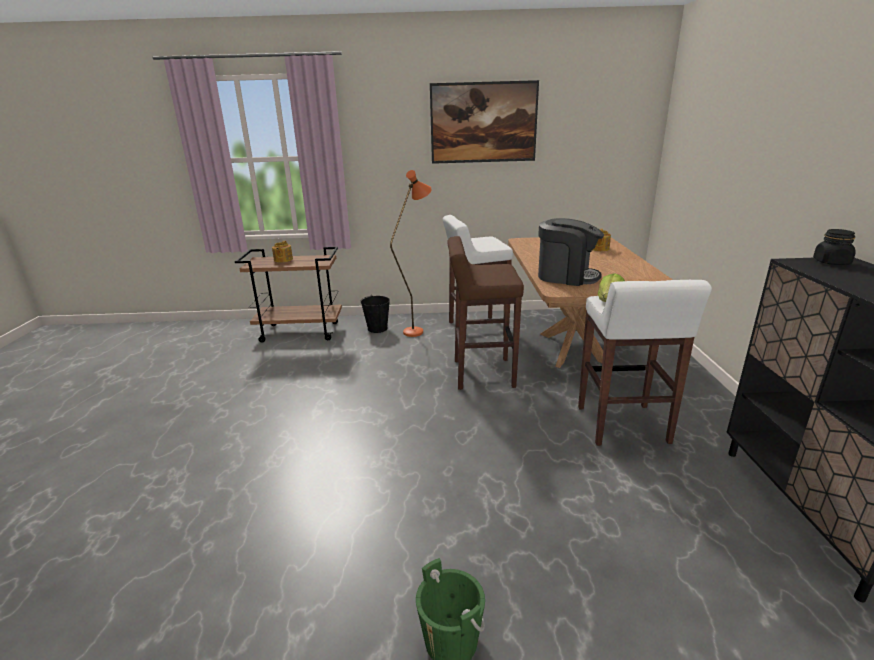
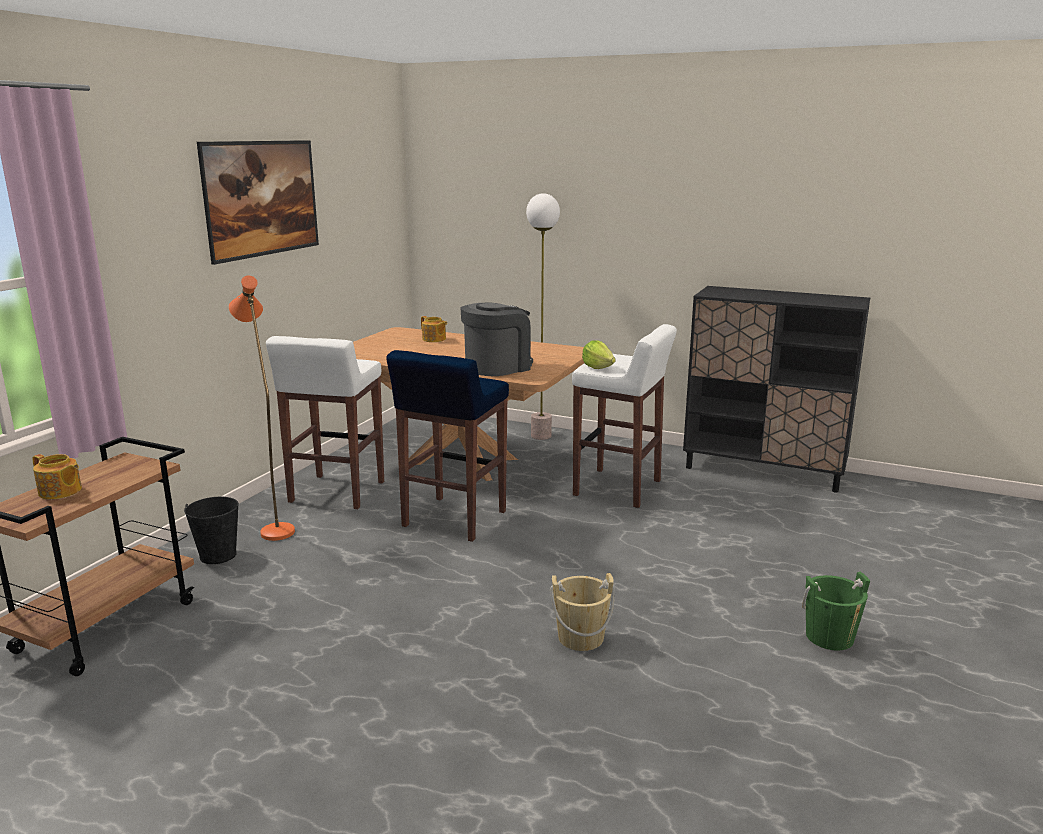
camera: 65 degrees left, 5 degrees down
(362, 471) = (580, 637): none -> beige bucket
(482, 373) = (453, 519): brown stool -> blue stool
(669, 362) = (541, 436): none -> floor lamp
(831, 262) = (716, 290): black jar -> none

